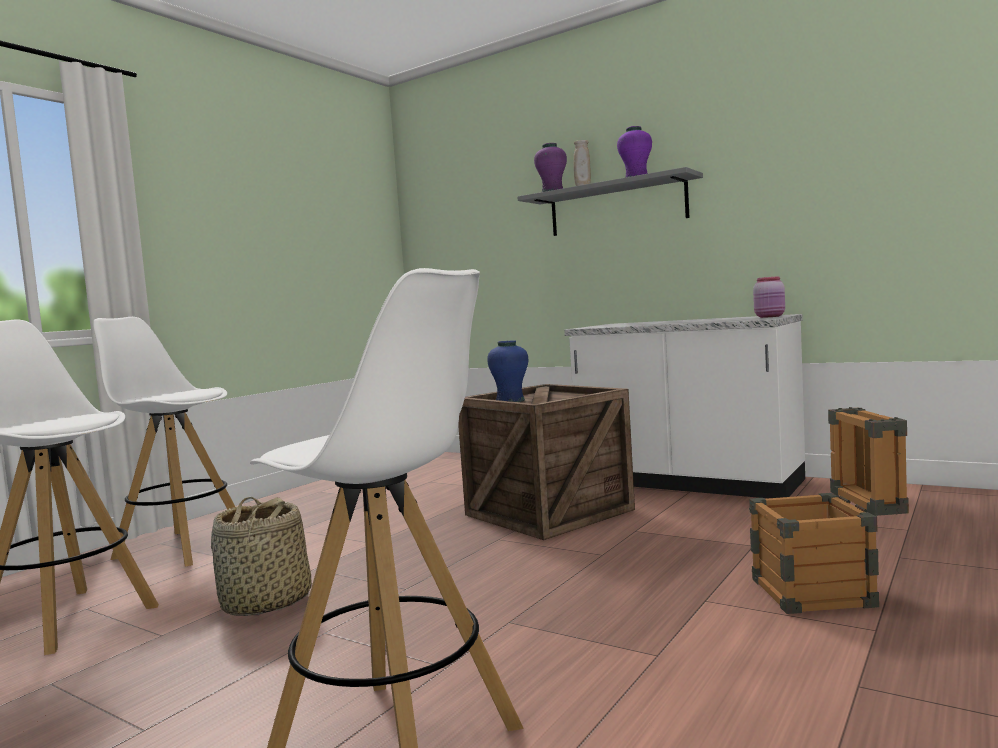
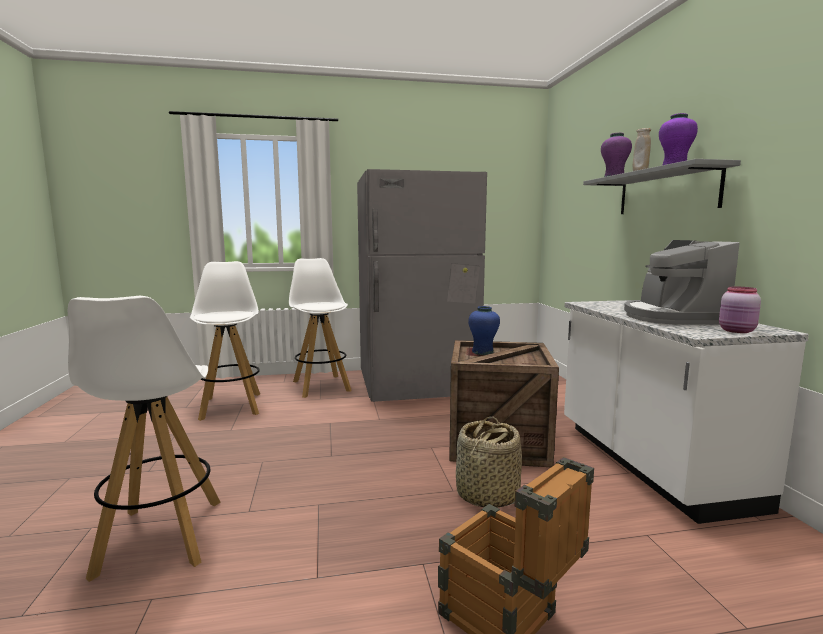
camera: 45 degrees right, 5 degrees up
(265, 603) = (281, 432): basket -> basket (486, 495)
(328, 503) = (416, 383): none -> grey fridge
(696, 320) = (671, 317): none -> coffee machine

